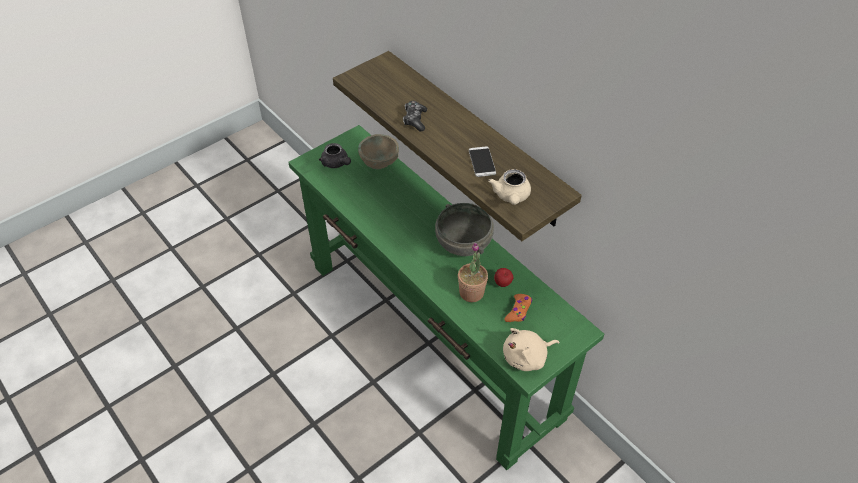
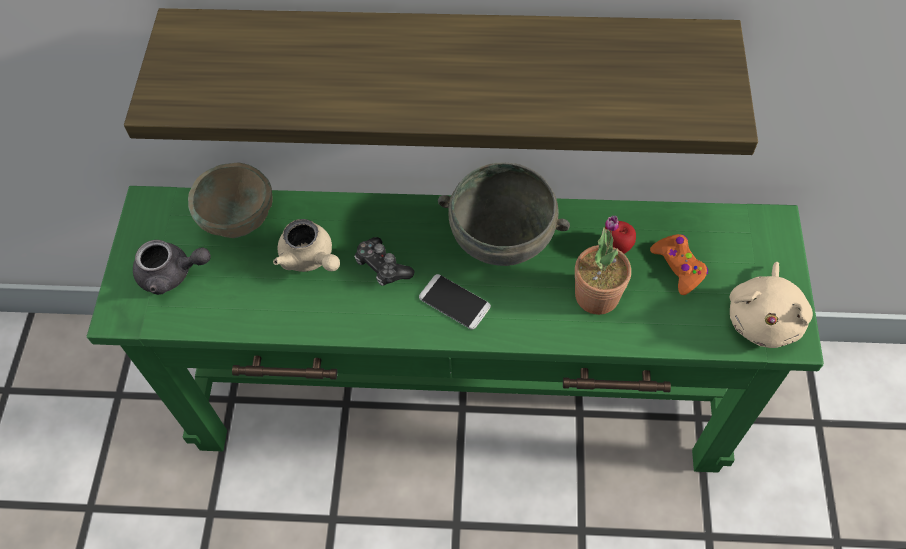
camera: 45 degrees left, 10 degrees up
(415, 120) = (365, 91): game controller -> game controller (382, 267)
(482, 162) = (555, 78): phone -> phone (454, 302)
(511, 197) = (667, 98): beige teapot -> beige teapot (310, 258)

